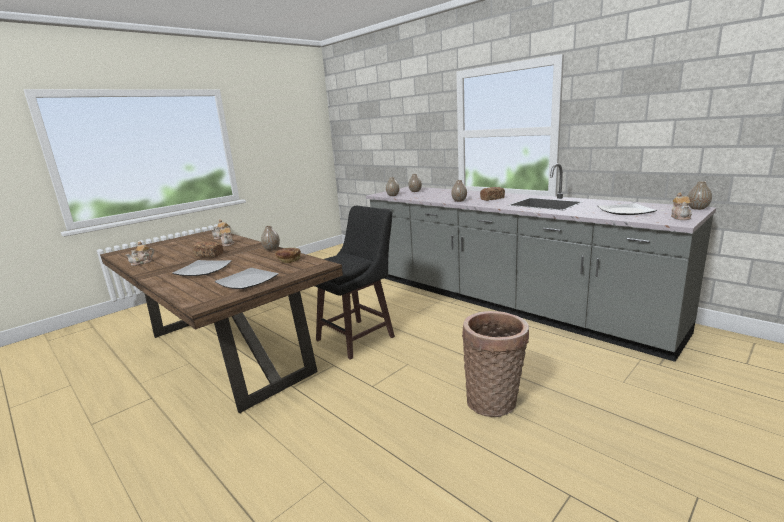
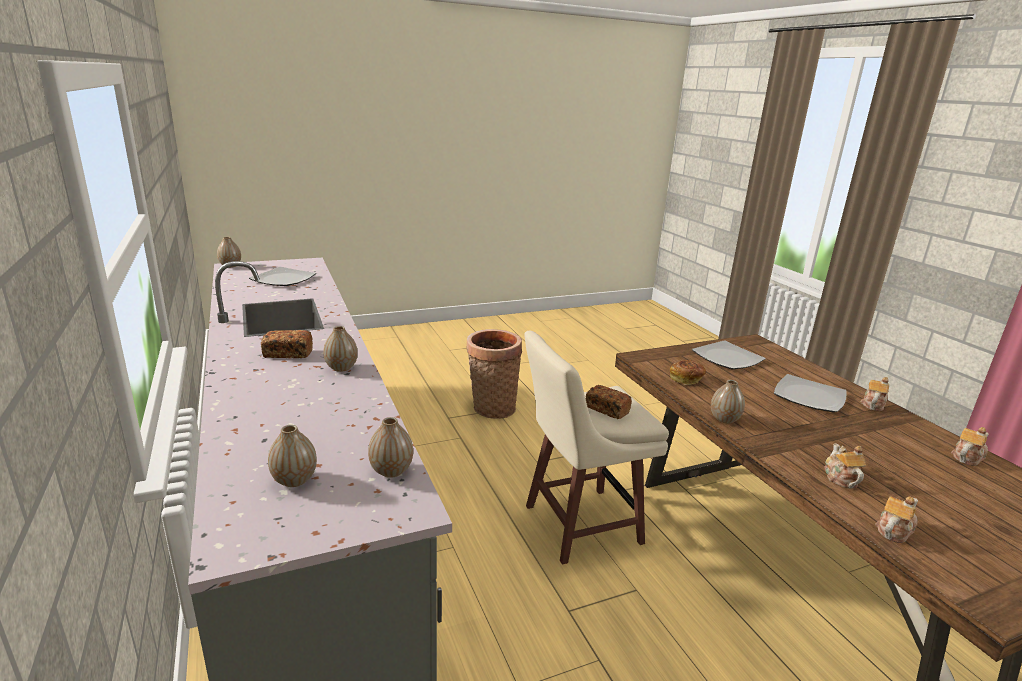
camera: 160 degrees left, 5 degrees up
(209, 255) = (842, 440): bread -> bread (606, 410)
(357, 338) = (579, 524): black stool -> beige stool
(680, 217) = (285, 264): teapot -> teapot (873, 404)

